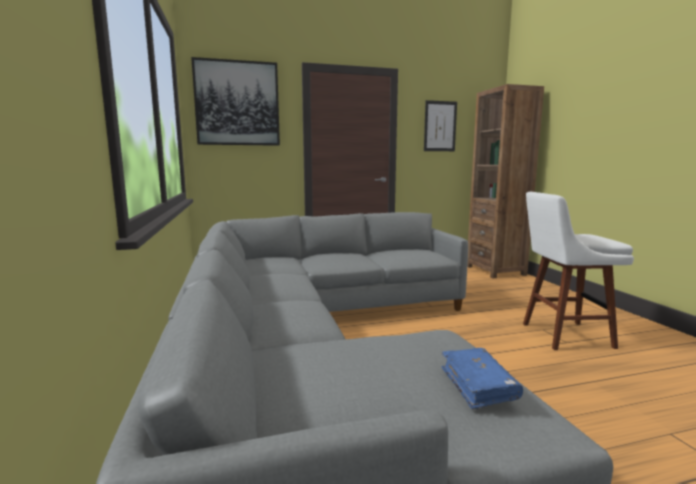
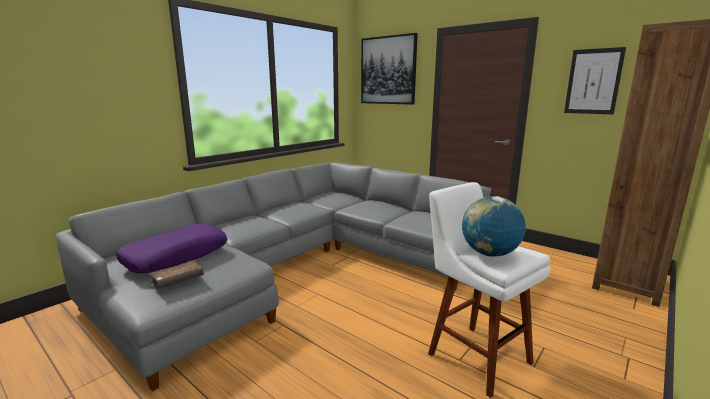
camera: 55 degrees right, 5 degrees up
(374, 374) = (176, 256): none -> purple pillow
(478, 385) = (178, 280): blue book -> brown book
(591, 238) = (489, 254): none -> globe

